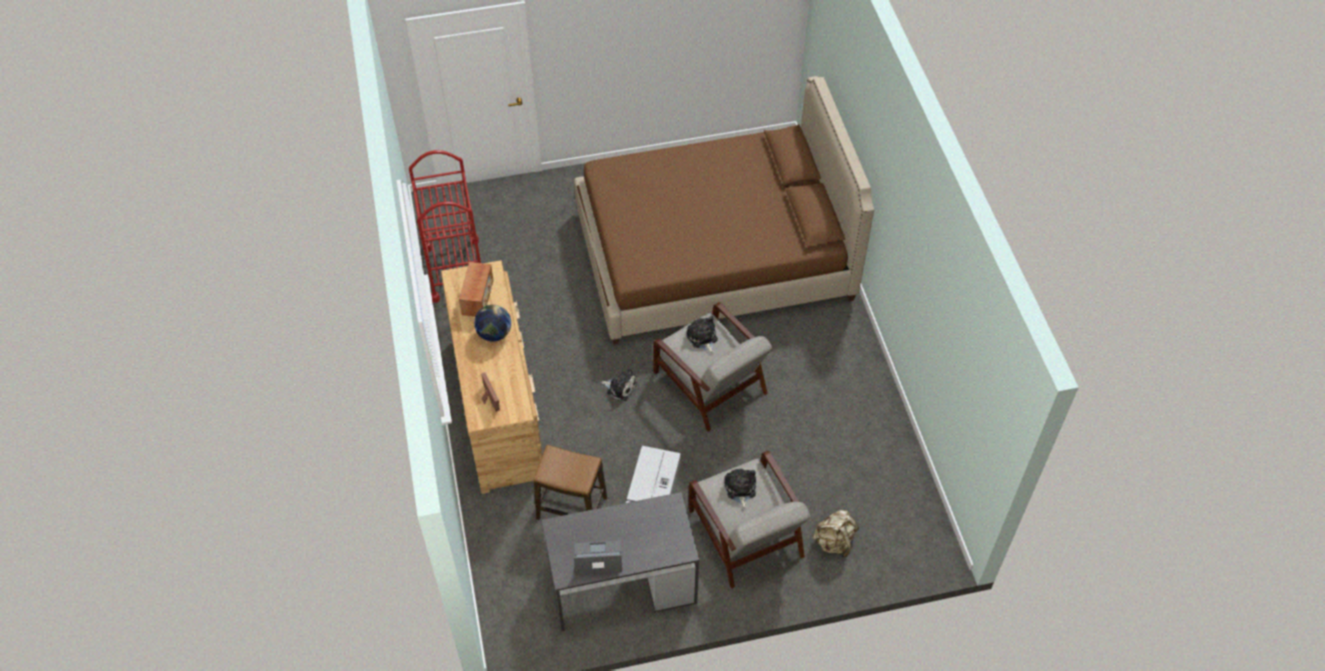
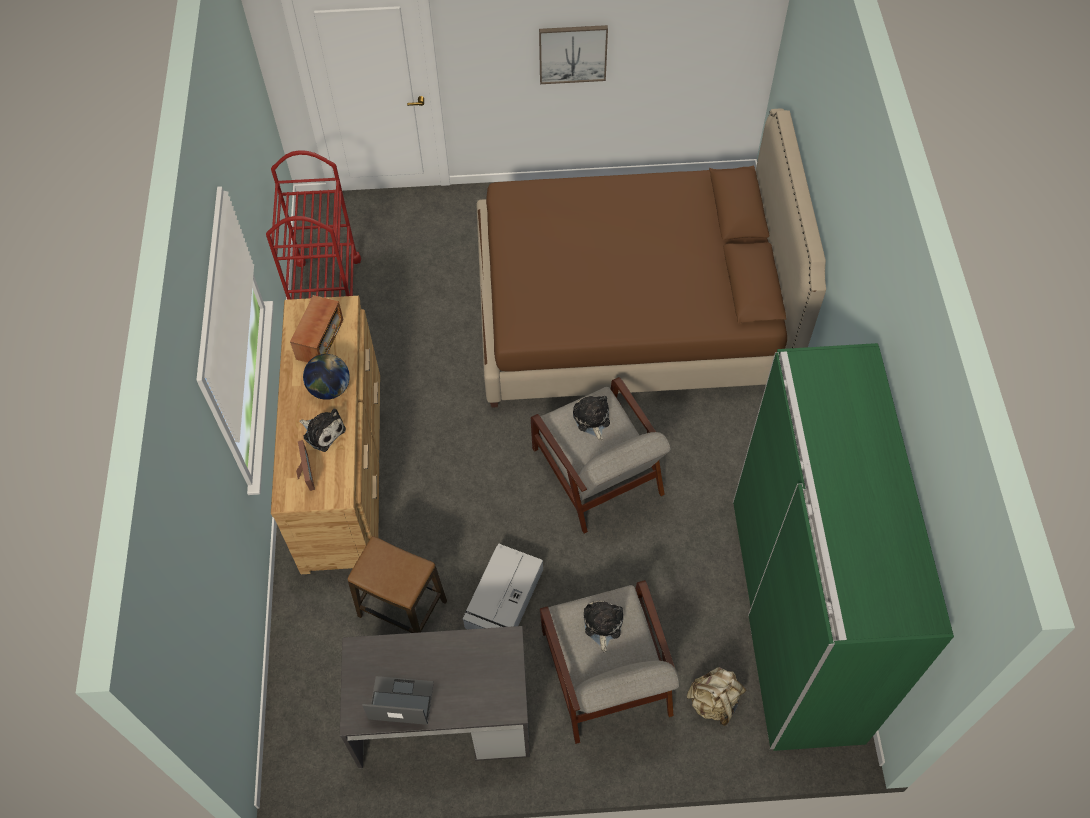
camera: 10 degrees right, 5 degrees up
(620, 387) = (489, 462): plush toy -> plush toy (323, 432)
(642, 50) = (572, 53): none -> picture
(887, 472) = (795, 617): none -> green wardrobe

